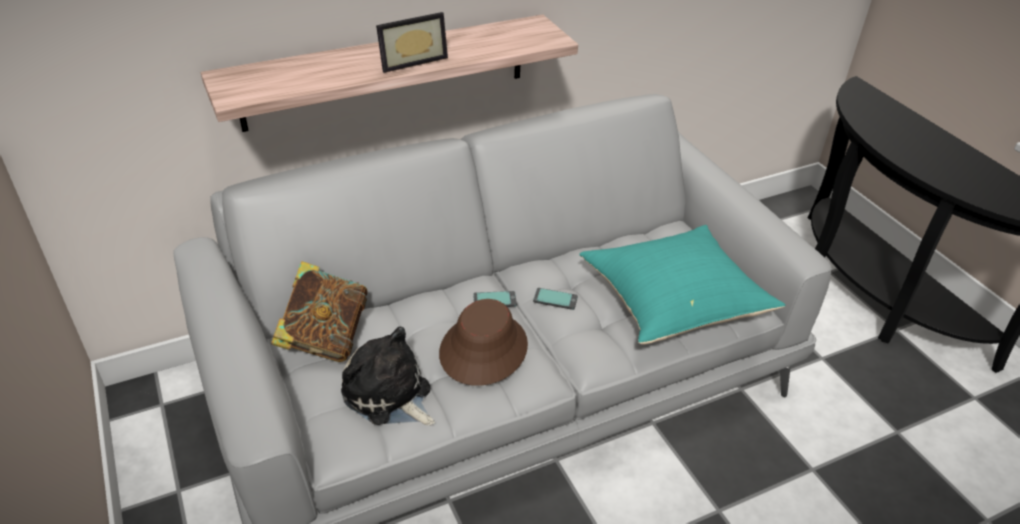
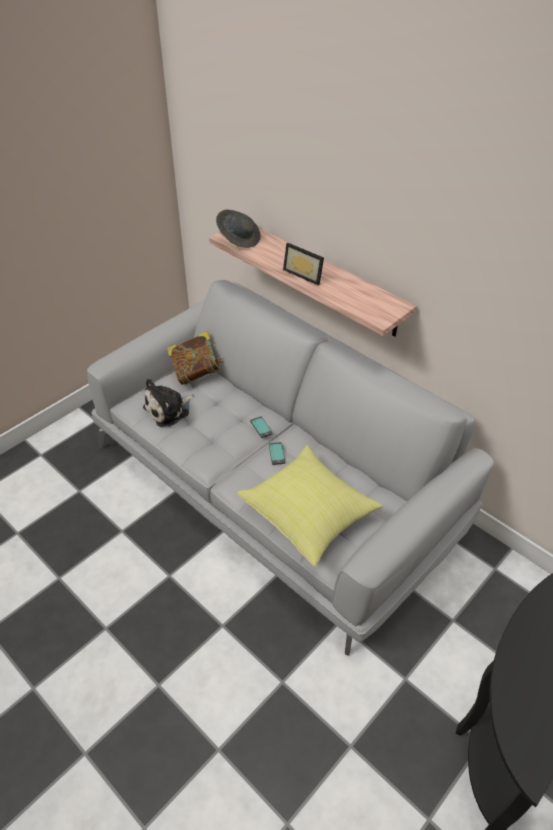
camera: 70 degrees right, 5 degrees up
(256, 86) = (239, 239): none -> grey hat
(389, 396) = (169, 410): plush toy -> plush toy turned 150 degrees counterclockwise
(483, 349) = (218, 434): brown hat -> none
(673, 303) = (309, 515): turquoise pillow -> yellow pillow

